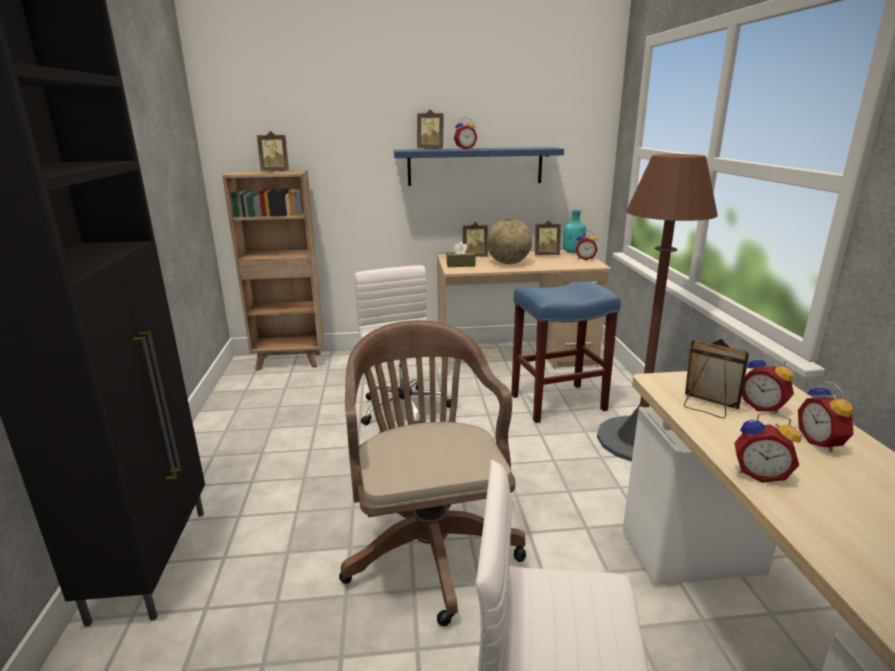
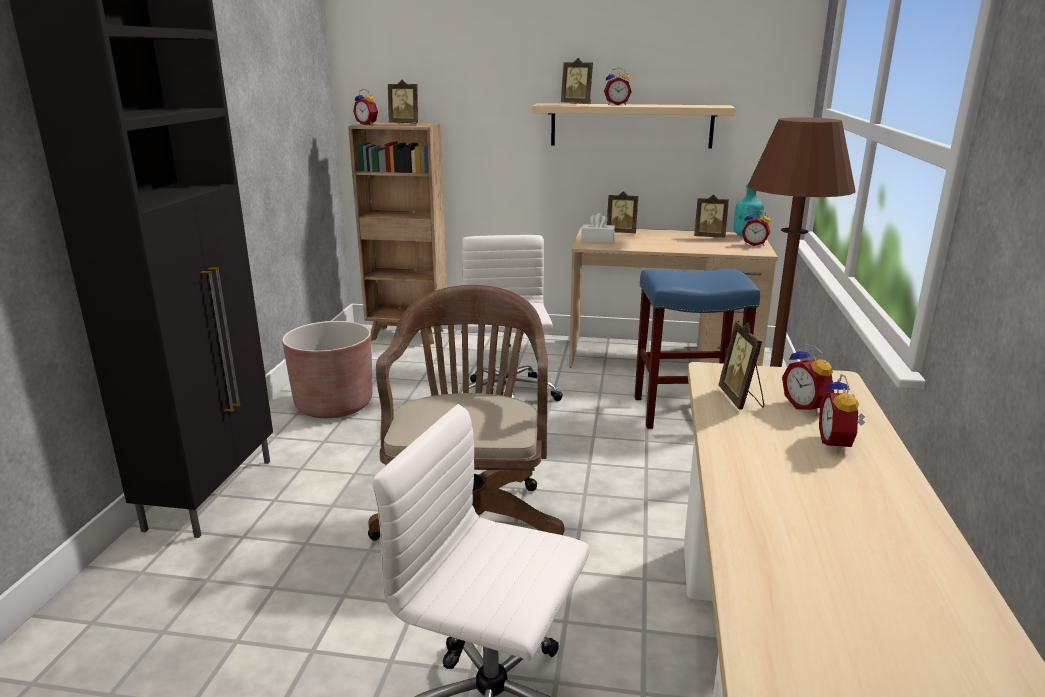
camera: 15 degrees right, 0 degrees up
(247, 441) = (334, 405): none -> brown planter
(460, 265) = (597, 240): brown tissue box -> white tissue box
(475, 166) = (631, 125): blue shelf -> beige shelf
(508, 263) = (655, 242): globe -> none
(707, 408) = (741, 399): picture frame -> picture frame turned 150 degrees counterclockwise
(759, 474) = (735, 458): alarm clock -> alarm clock (367, 124)

